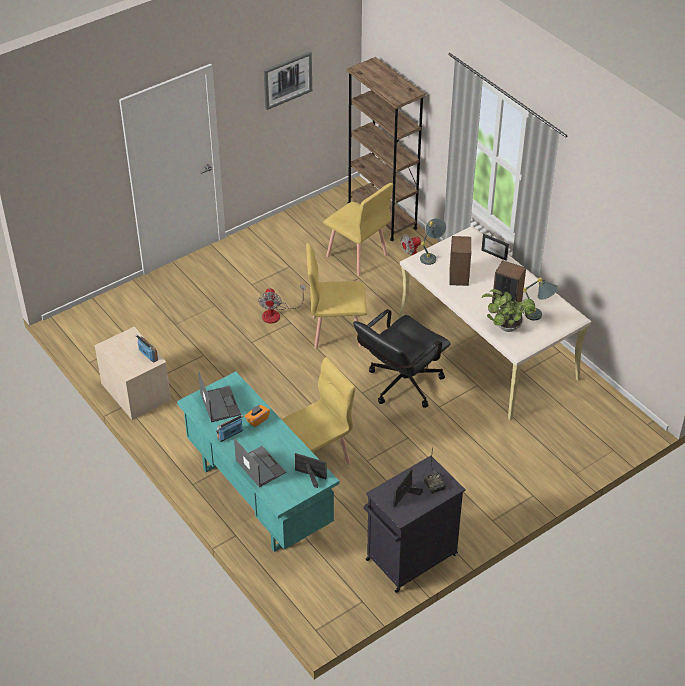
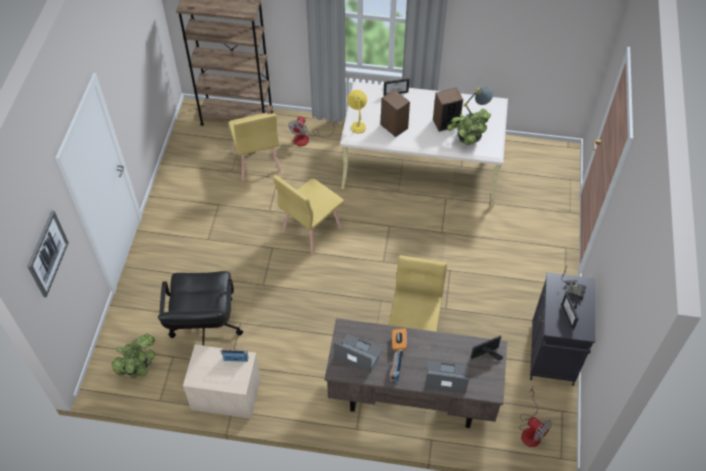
camera: 45 degrees left, 10 degrees up
(102, 332) = (139, 368): none -> potted plant
(258, 497) = (411, 397): turquoise desk -> brown desk
(276, 314) = (254, 248): fan -> fan (530, 430)
(287, 80) = (134, 49): picture -> picture (47, 253)
(357, 256) = (256, 161): yellow chair -> yellow chair turned 75 degrees clockwise
(400, 386) = (401, 237): black office chair -> black office chair (205, 332)
(431, 256) = (357, 123): grey table lamp -> yellow table lamp

